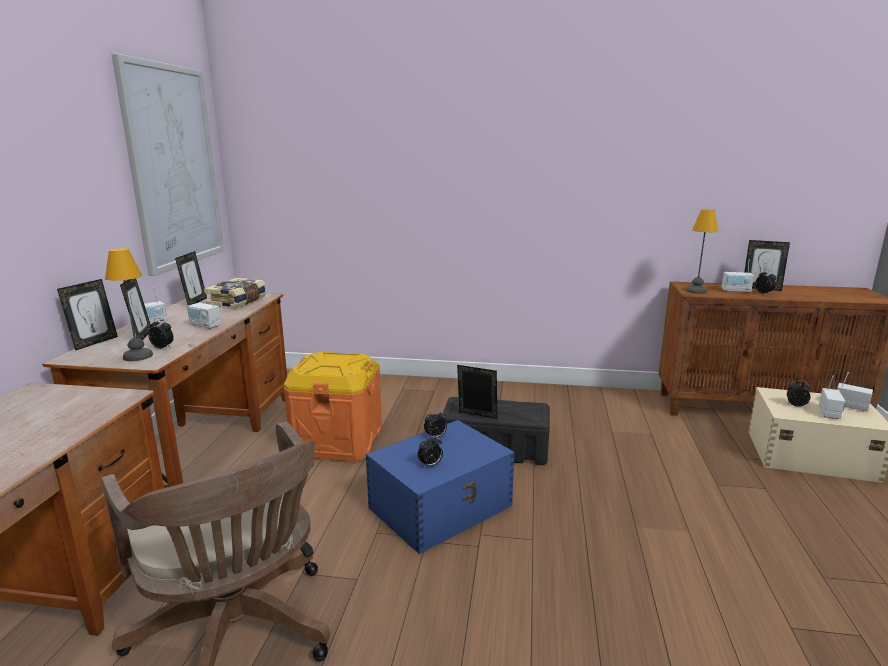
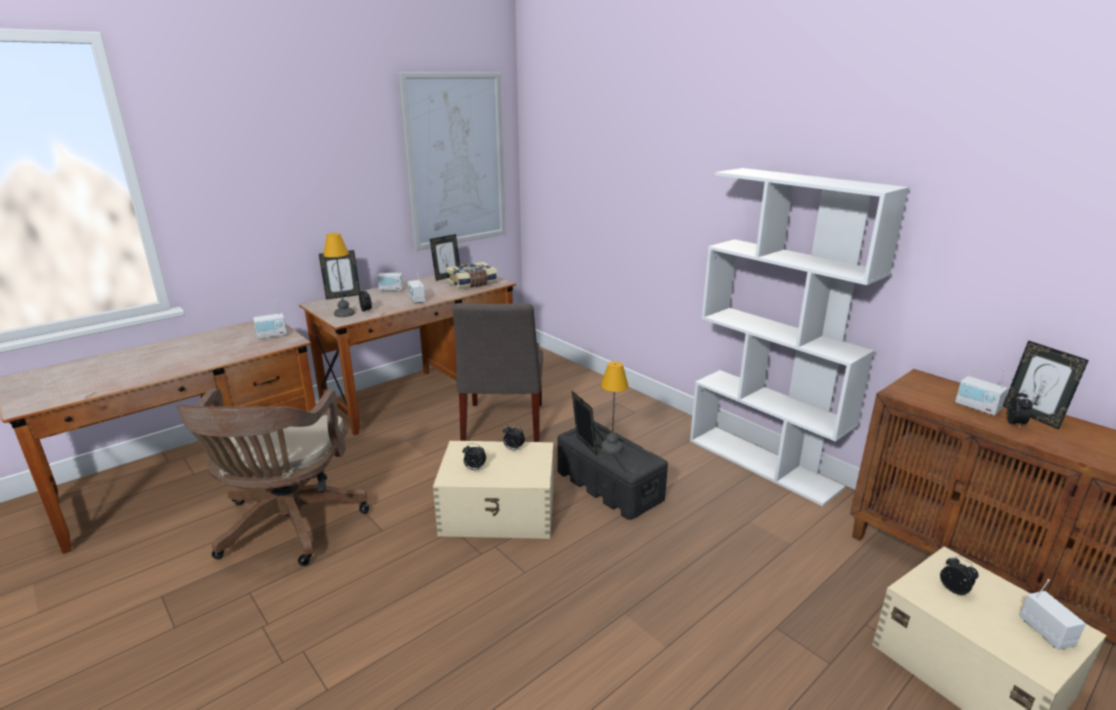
camera: 40 degrees right, 5 degrees up
(141, 336) = (371, 298): picture frame -> none
(338, 441) = (502, 426): orange storage box -> grey chair
(442, 506) = (500, 511): blue storage box -> beige storage box
(566, 393) = (763, 463): none -> white bookcase
(697, 291) = (915, 391): table lamp -> table lamp (612, 448)
(829, 413) = (987, 622): radio -> radio (272, 335)

